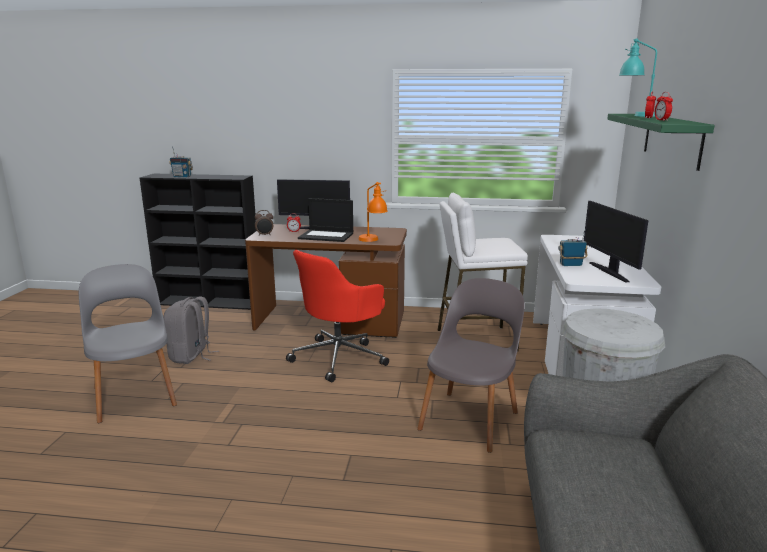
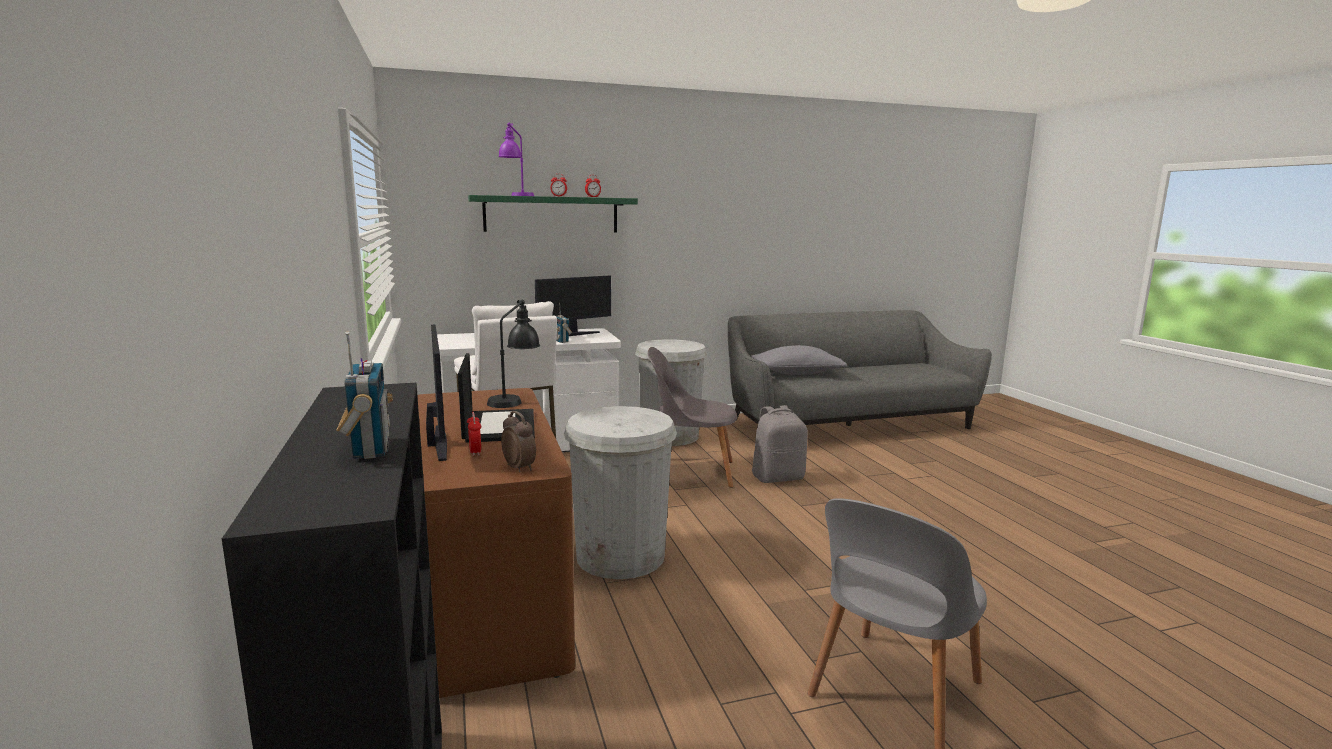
camera: 115 degrees left, 5 degrees down
(191, 356) = (730, 702): grey backpack -> grey backpack (778, 477)
(339, 357) = (620, 556): red office chair -> white trash can
(373, 241) = (514, 399): orange table lamp -> black table lamp
(620, 468) = (797, 373): none -> grey pillow
(636, 115) = (517, 195): turquoise table lamp -> purple table lamp

